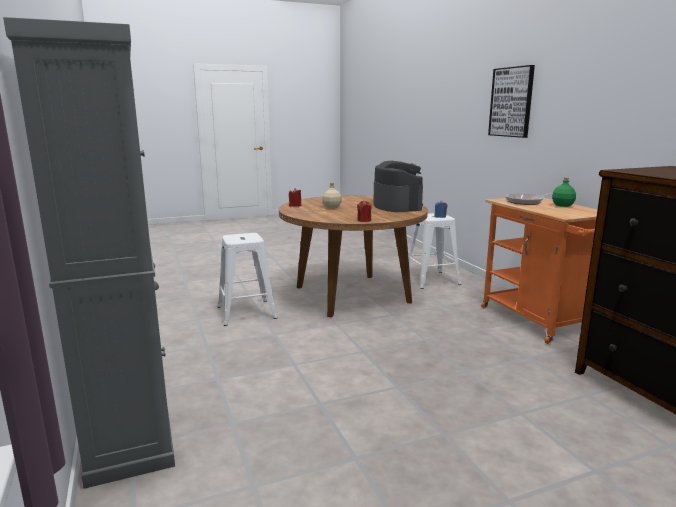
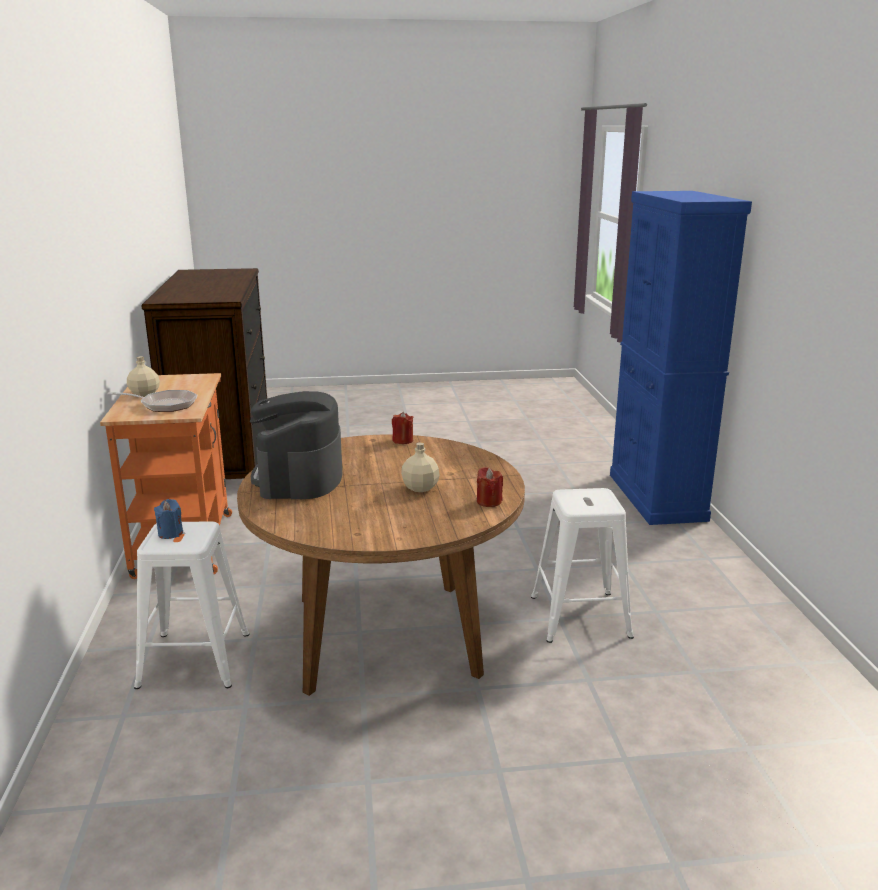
camera: 165 degrees left, 5 degrees up
(130, 428) = (656, 497): grey cabinet -> blue cabinet
(511, 102) = (39, 285): picture -> none
(563, 205) = (145, 394): green bottle -> beige bottle

